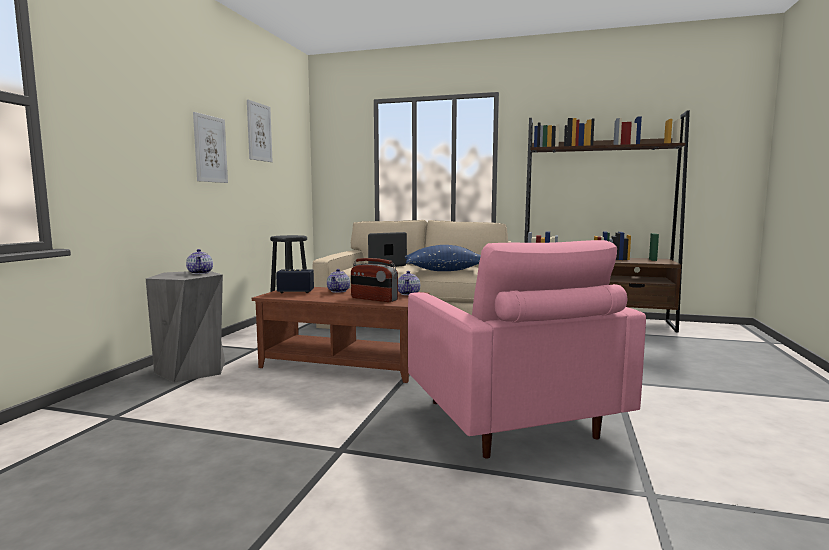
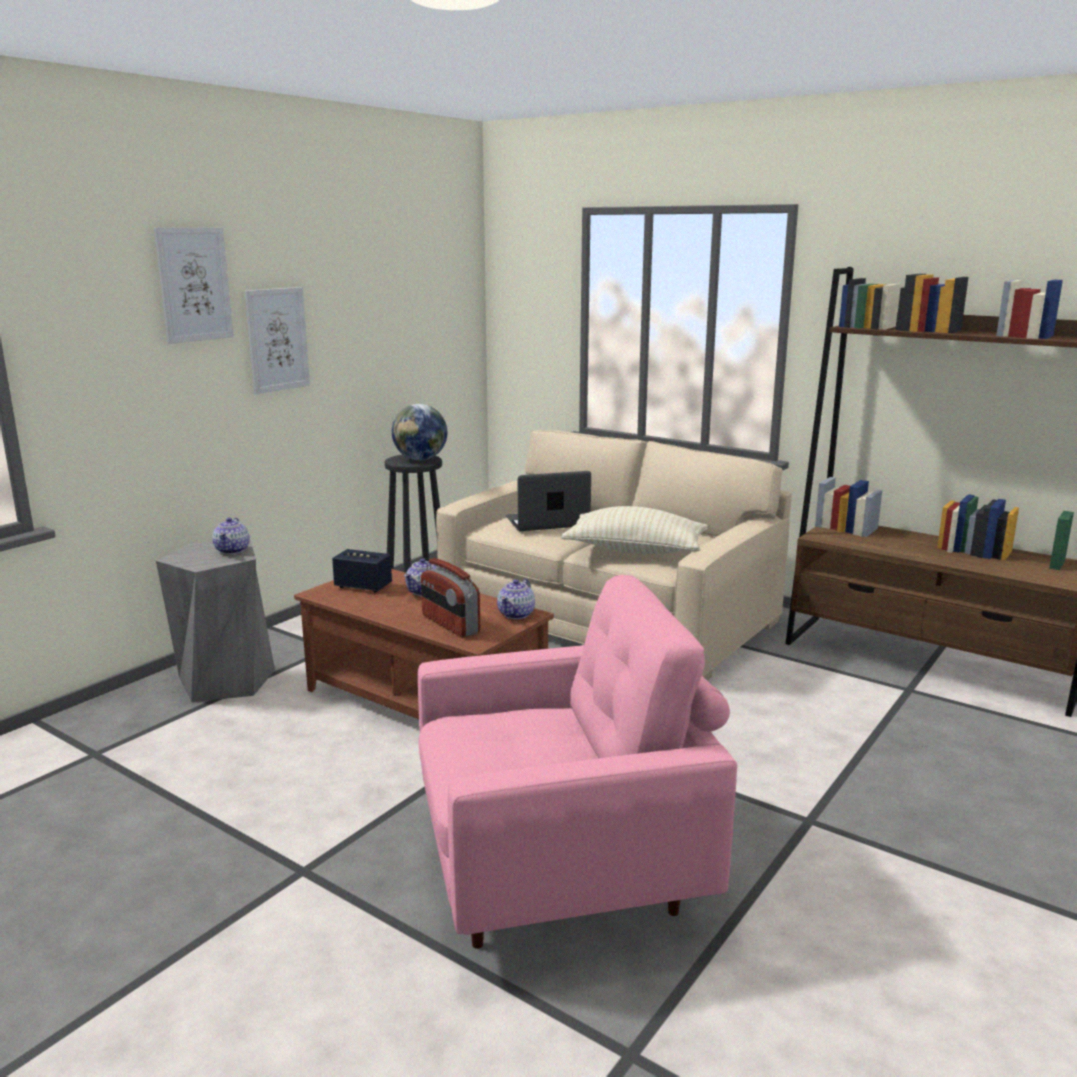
camera: 20 degrees right, 10 degrees up
(259, 132) = (372, 288): picture -> picture (194, 284)
(293, 236) = (420, 459): none -> globe
(444, 270) = (635, 550): blue pillow -> beige pillow
(511, 421) = (563, 870): pink armchair -> pink armchair turned 105 degrees counterclockwise

